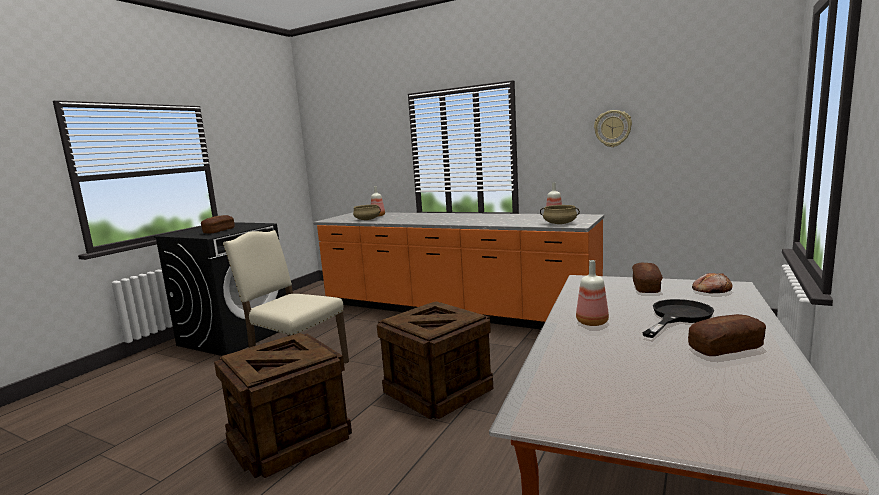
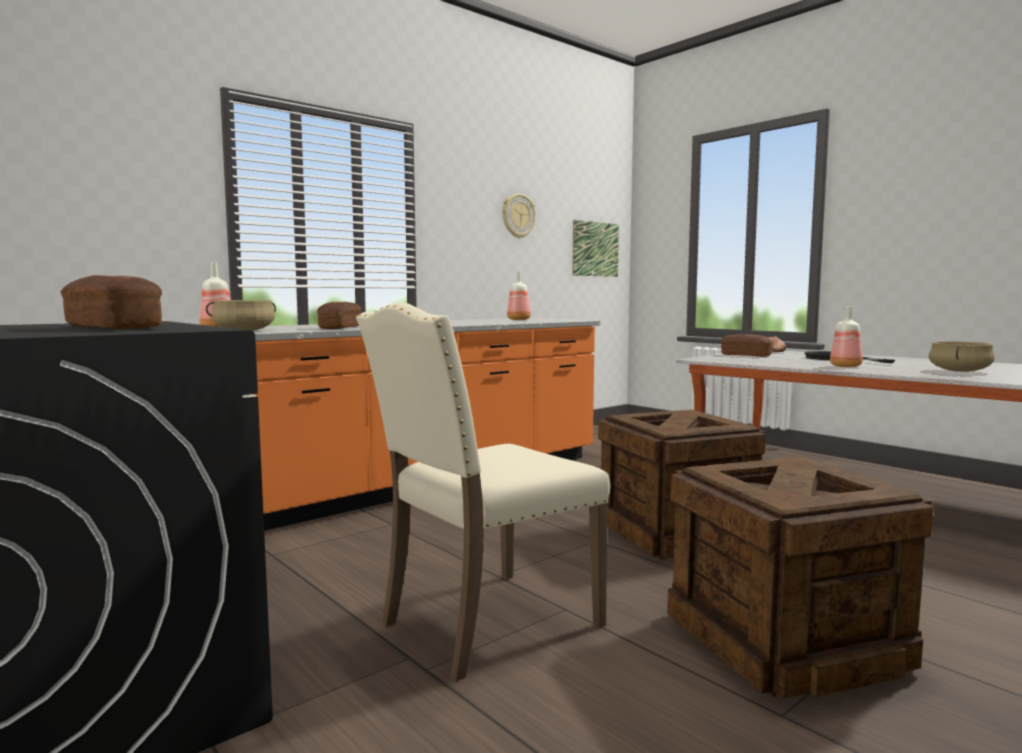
camera: 70 degrees left, 5 degrees down
(559, 223) = (556, 320): beige cooking pot -> beige cooking pot (960, 371)
(722, 146) = (595, 249): none -> picture
(725, 348) = (910, 361): bread -> bread (340, 328)

